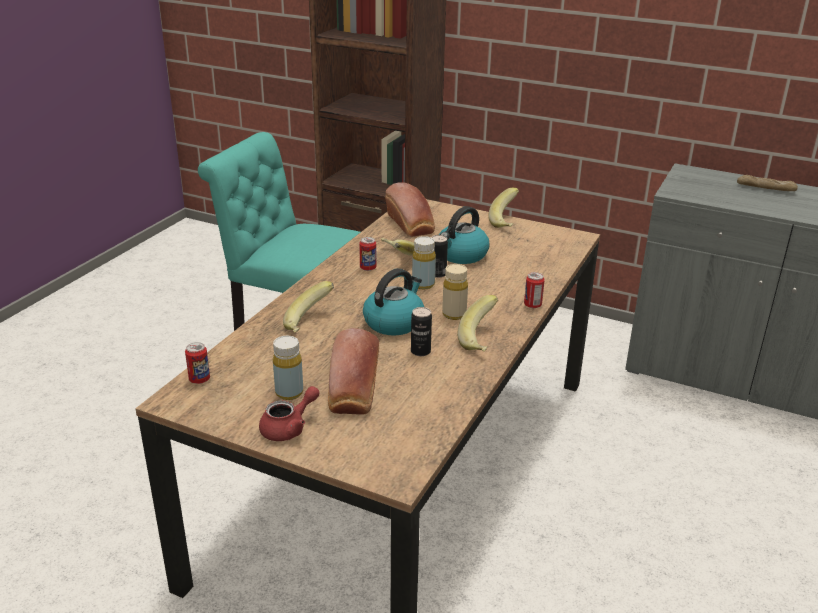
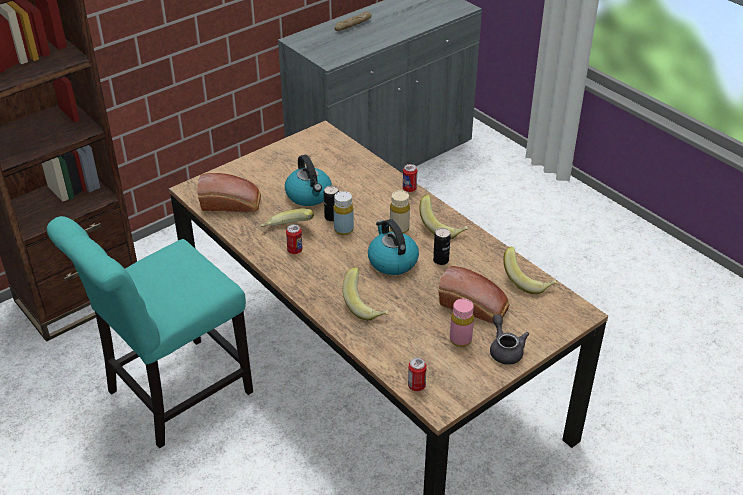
camera: 65 degrees left, 10 degrees up
(289, 392) = (460, 340): yellow bottle -> pink bottle
(289, 428) = (505, 350): red teapot -> grey teapot
(507, 222) = (269, 154): banana -> banana (528, 281)

